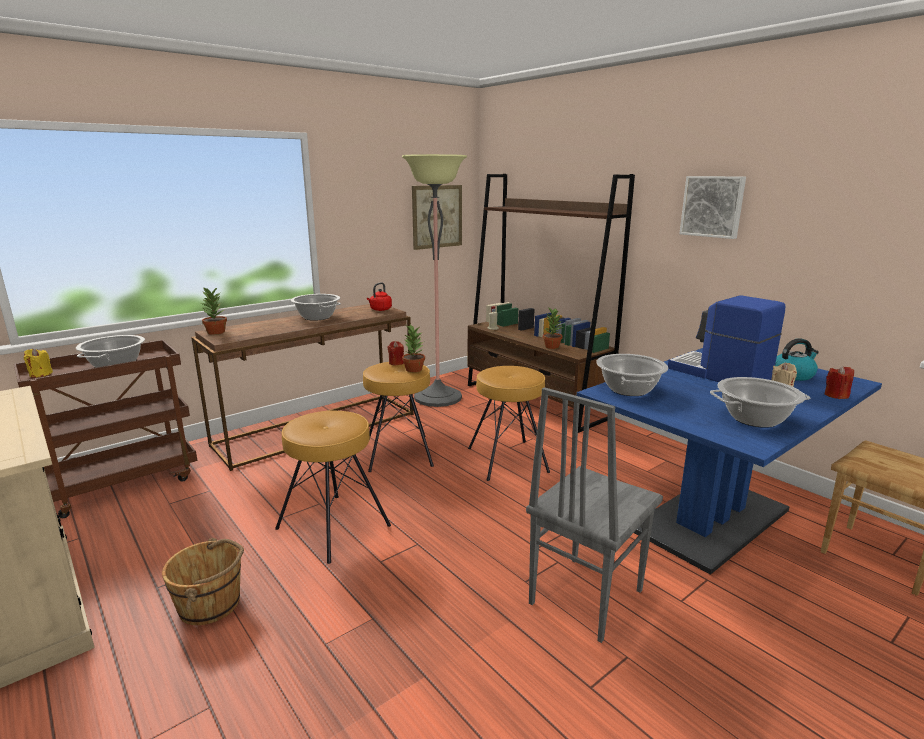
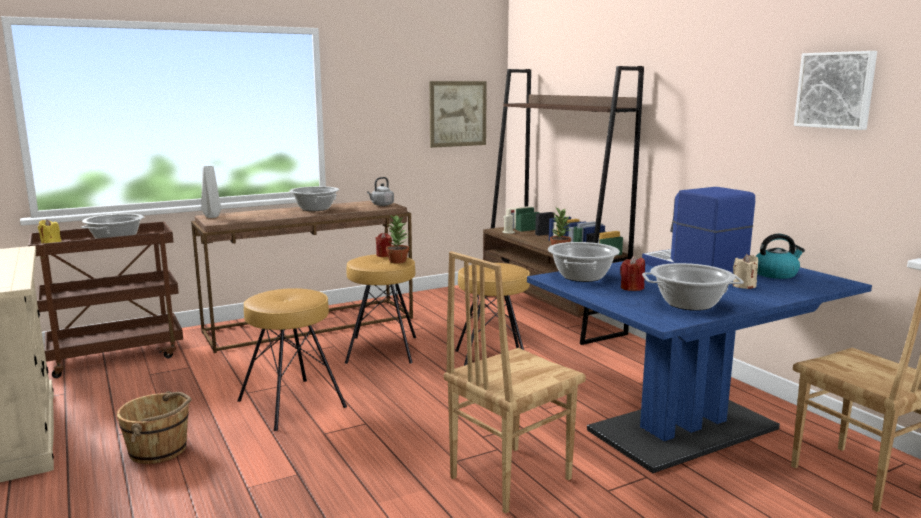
camera: 10 degrees right, 5 degrees down
(215, 332) = (212, 216): potted plant -> grey vase
(380, 310) = (381, 205): red kettle -> grey kettle
(438, 397) = (446, 305): floor lamp -> none
(583, 596) = (508, 478): grey chair -> brown chair
(712, 206) = (715, 98): picture -> picture (836, 90)
(836, 395) = (804, 291): red candle -> red candle (632, 288)

